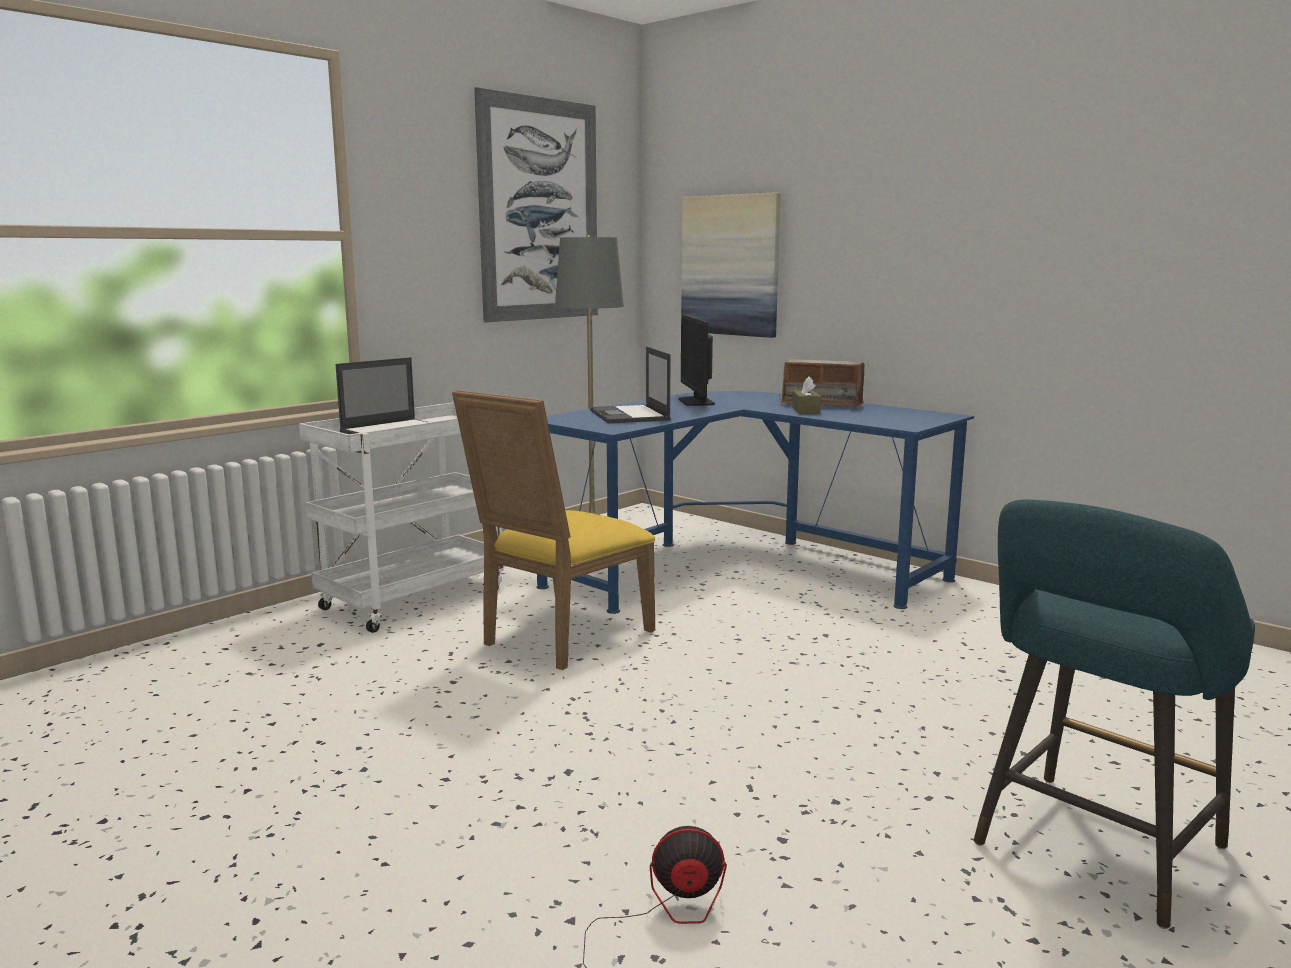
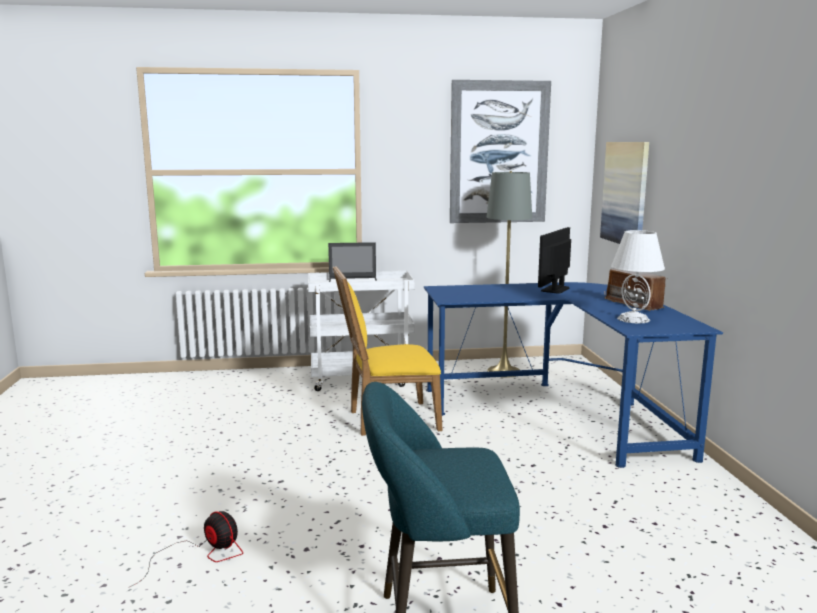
camera: 40 degrees right, 0 degrees up
(630, 415) = (485, 293): laptop -> none
(806, 410) = (605, 307): brown tissue box -> none
(869, 417) = (633, 319): none -> white table lamp

